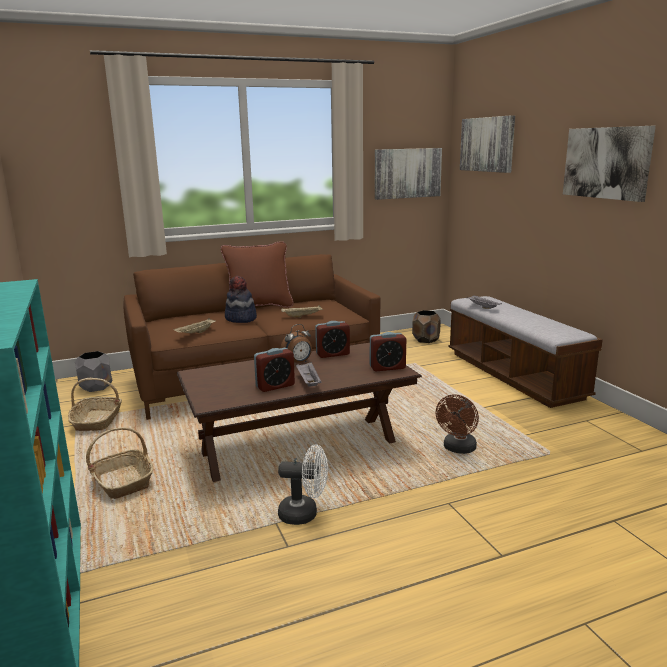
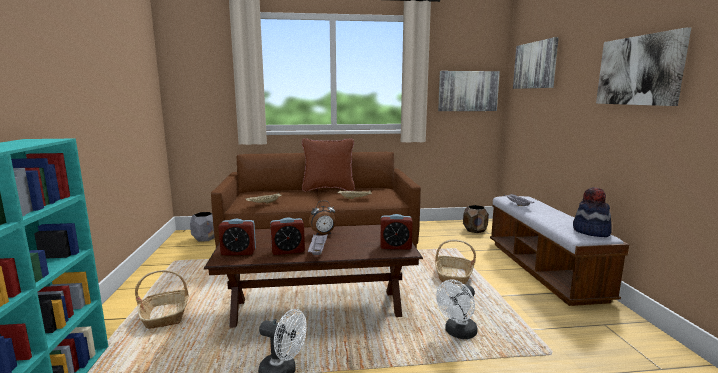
camera: 15 degrees right, 5 degrees down
(97, 421) = (186, 263): basket -> basket (453, 276)
(240, 319) = (306, 196): hat -> hat (591, 232)
(332, 354) = (357, 230): alarm clock -> alarm clock (238, 252)
(458, 449) = (458, 333): brown fan -> white fan

